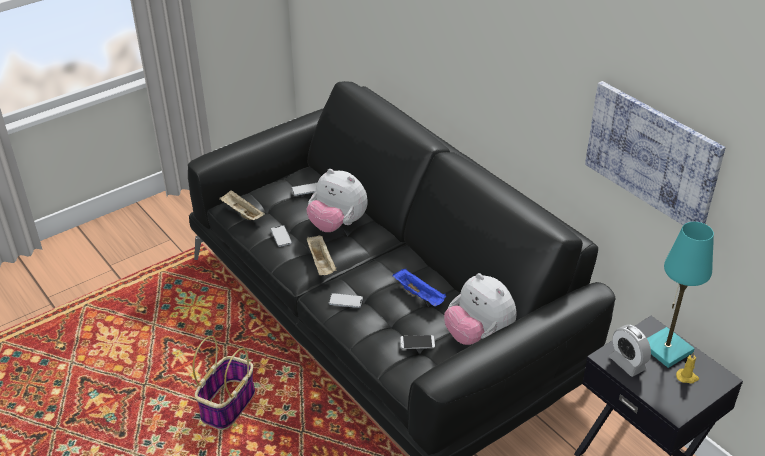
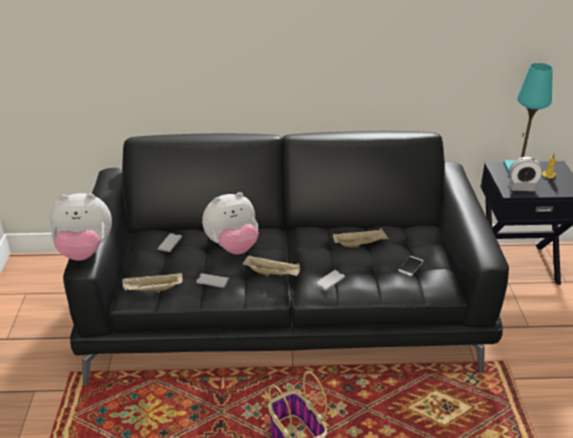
camera: 55 degrees left, 5 degrees down
(419, 295) = (360, 244): blue tray -> beige tray
(478, 335) = (426, 238): plush toy -> plush toy (85, 252)
(652, 155) = (470, 41): picture -> none

